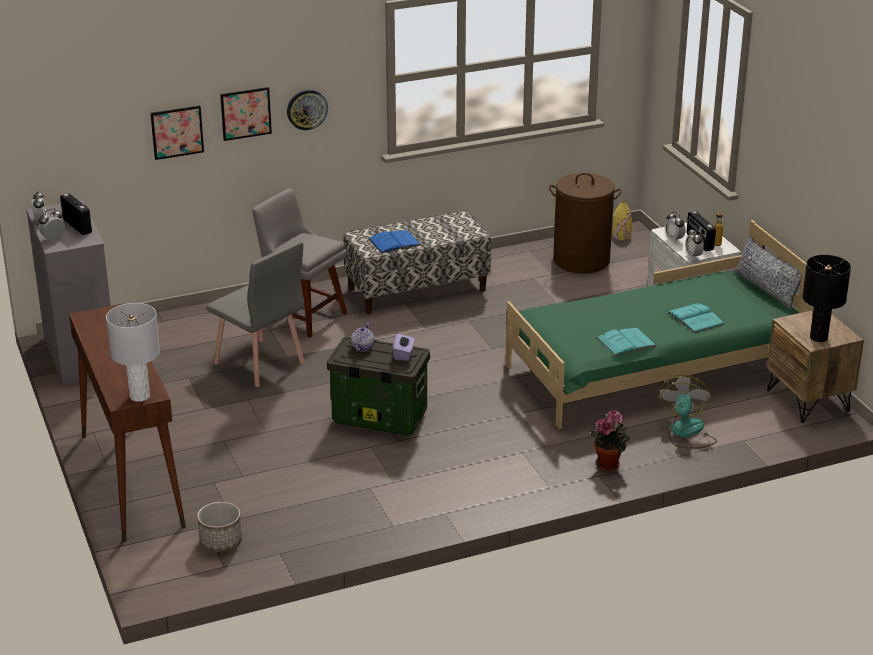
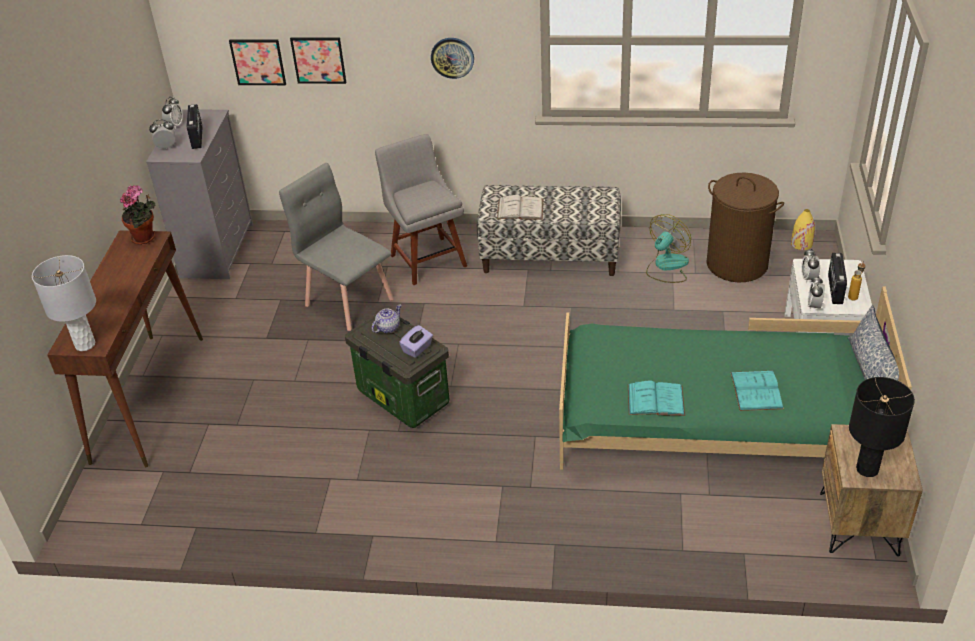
camera: 30 degrees right, 10 degrees up
(221, 542) = (161, 495): planter -> none
(245, 113) = (387, 52): picture -> picture (258, 62)
(259, 363) = (349, 301): grey chair -> grey chair turned 150 degrees clockwise
(394, 242) = (520, 209): blue book -> white book
(609, 464) = (577, 533): potted plant -> potted plant (146, 238)
(686, 433) = (688, 521): fan -> fan (666, 267)

